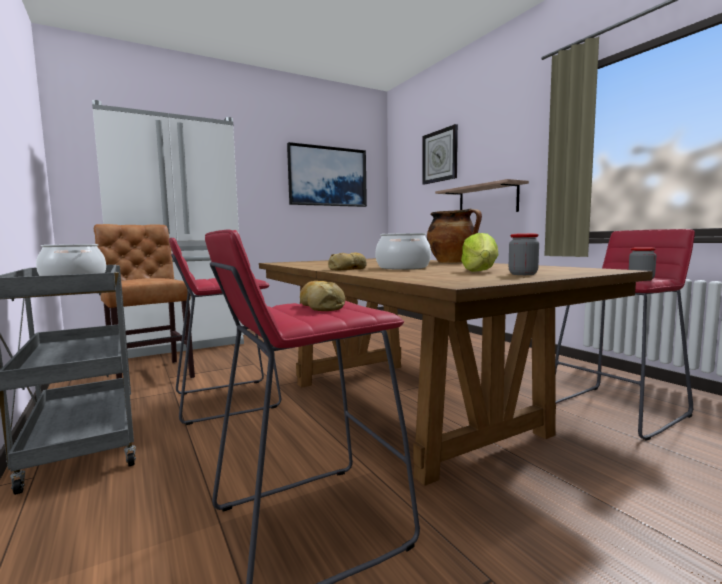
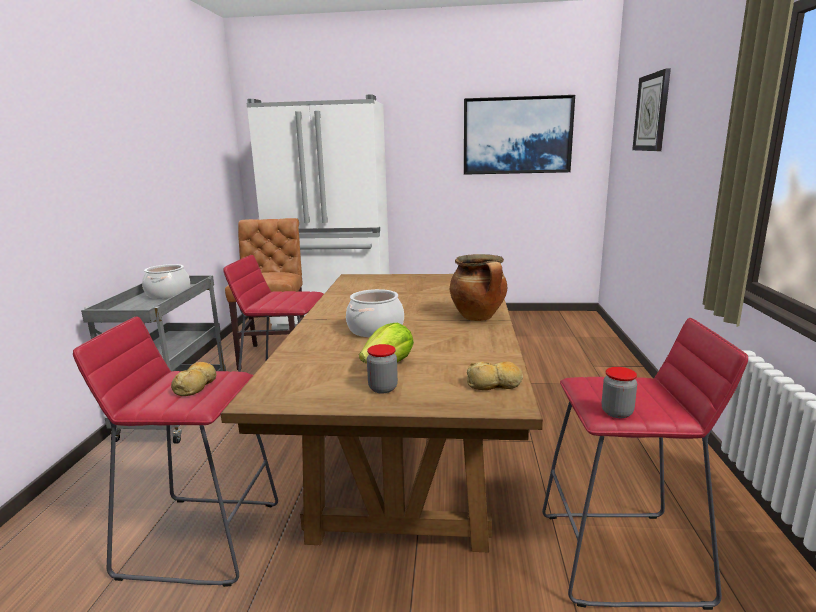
camera: 35 degrees right, 10 degrees up
(348, 269) = (330, 322): bread -> bread (494, 384)
(487, 200) = (681, 196): shelf -> none

